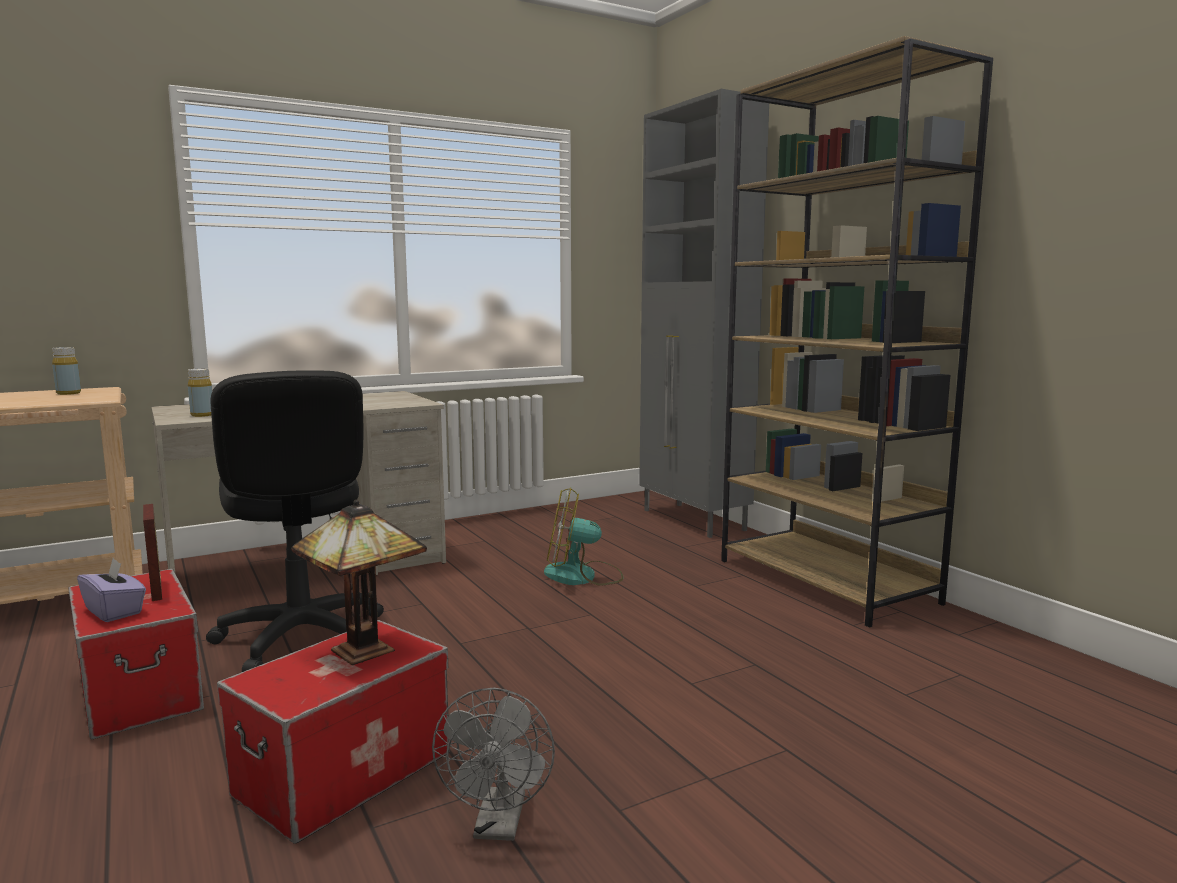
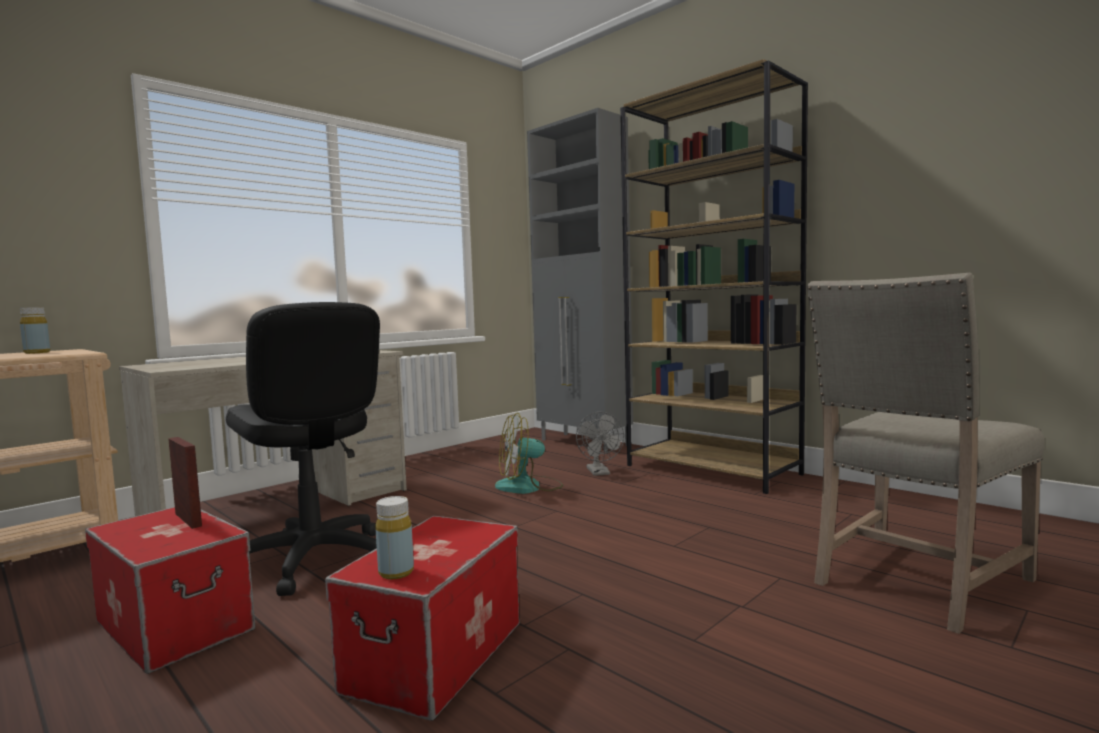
camera: 15 degrees left, 5 degrees down
(115, 611) = (158, 540): purple tissue box -> none
(202, 415) = (186, 366): yellow bottle -> yellow bottle (396, 572)
(365, 649) = (445, 535): table lamp -> none
(499, 826) = (607, 670): grey fan -> grey fan (600, 473)
(960, 787) = (915, 581): none -> beige chair

